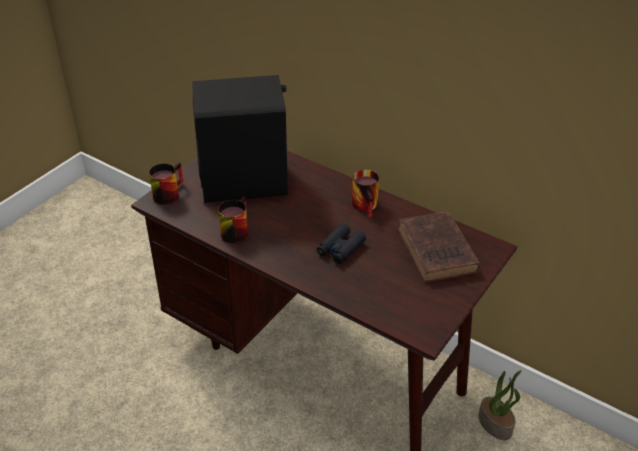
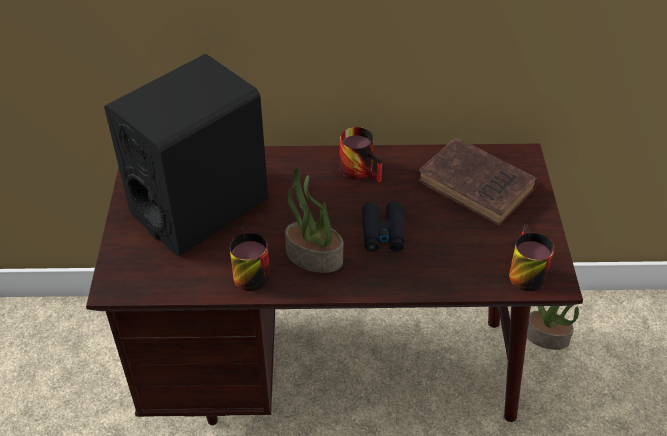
camera: 35 degrees left, 5 degrees up
(167, 193) = (118, 267): mug -> mug (522, 271)
(281, 241) = (313, 257): none -> potted plant

